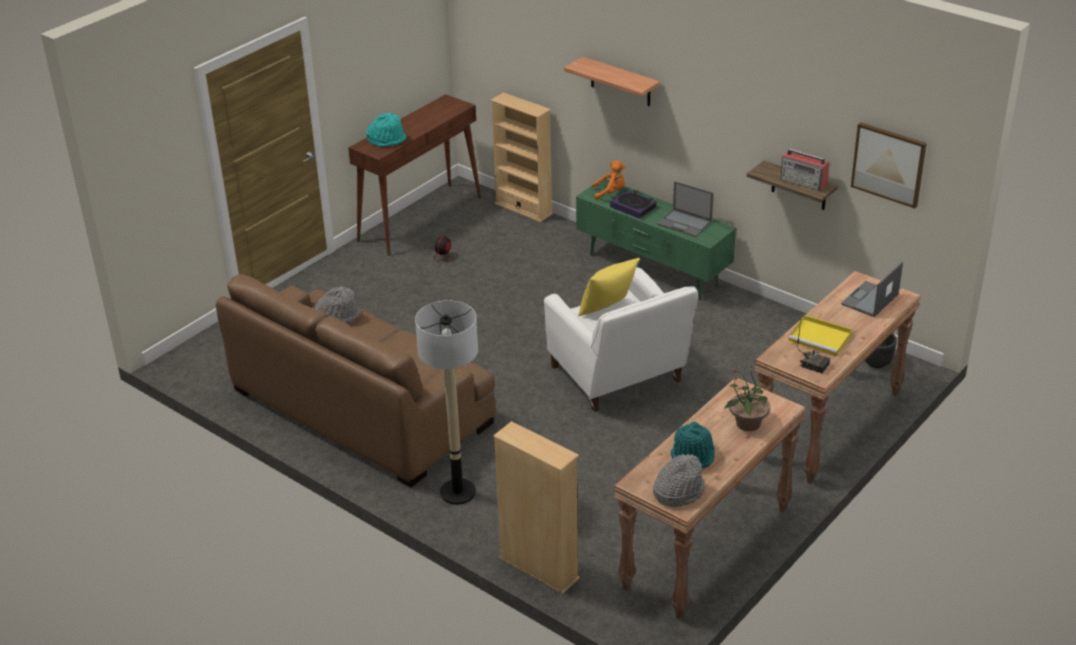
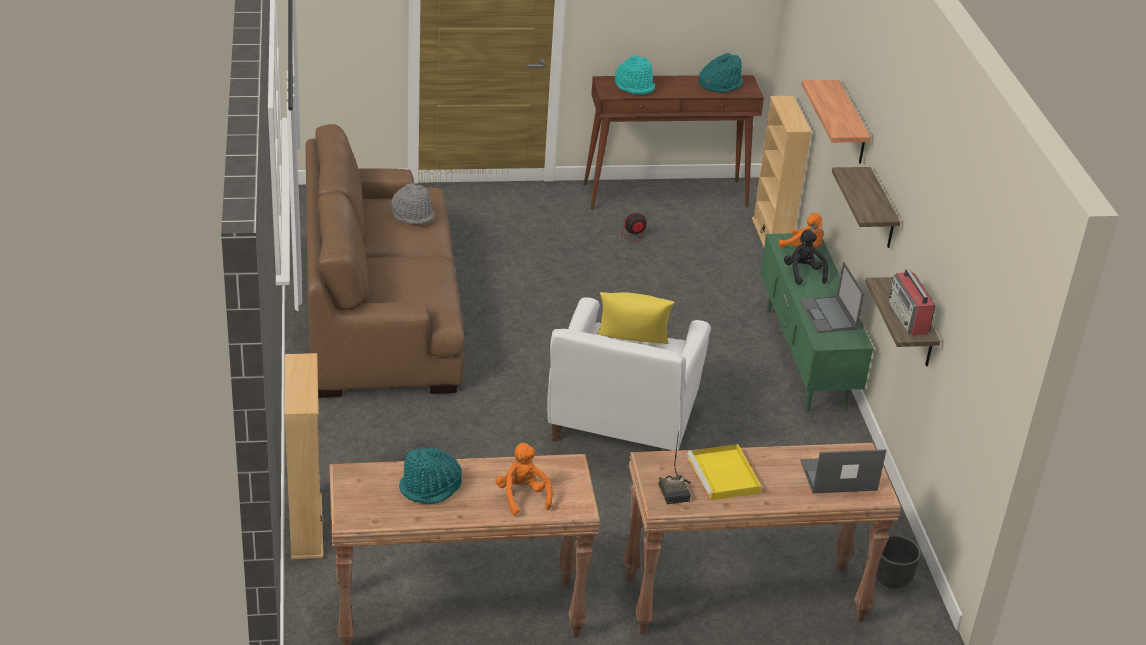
camera: 40 degrees right, 0 degrees up
(437, 110) = (720, 85): none -> turquoise hat
(457, 492) = (343, 426): floor lamp -> none
(633, 207) = (803, 273): book -> black plush toy
(678, 491) = (367, 505): grey hat -> none
(701, 127) = (882, 210): none -> shelf
(747, 423) = (522, 496): potted plant -> orange plush toy
(888, 164) = (973, 337): picture -> none

